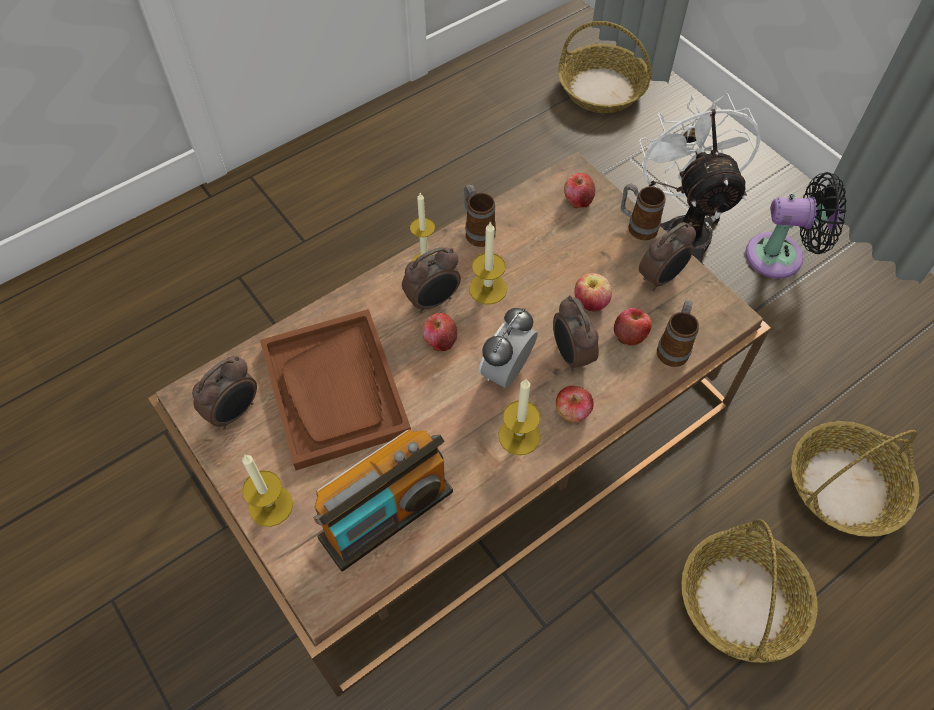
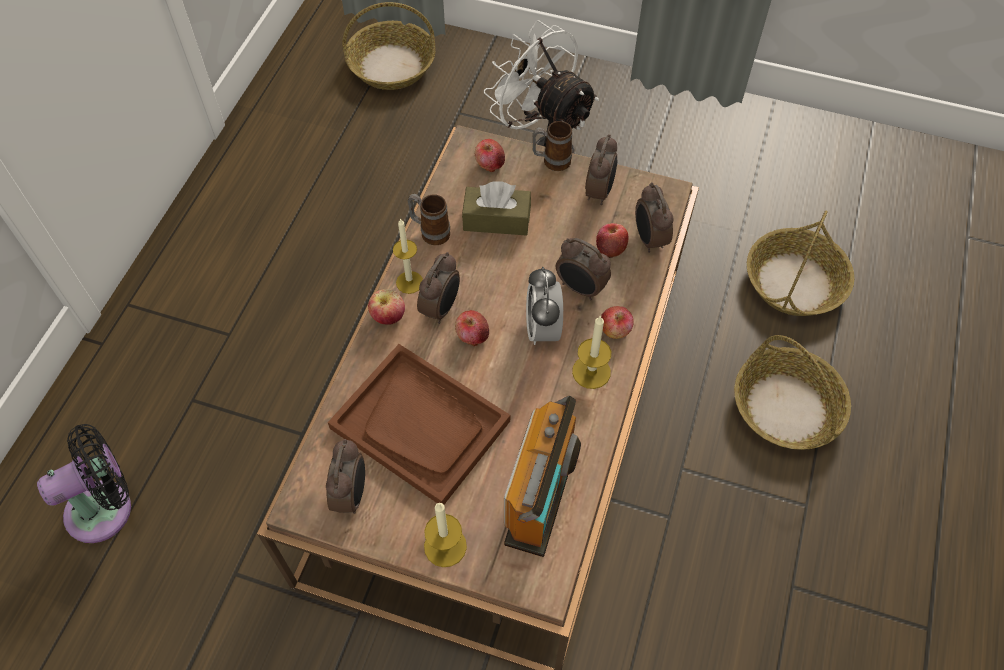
camera: 35 degrees left, 0 degrees up
(488, 288) = (476, 273): candle -> none
(544, 252) = (496, 220): none -> brown tissue box
(590, 303) = (563, 240): apple -> apple (388, 317)
(674, 348) = (649, 239): mug -> alarm clock
(781, 256) = (631, 134): black fan -> black fan (106, 508)

